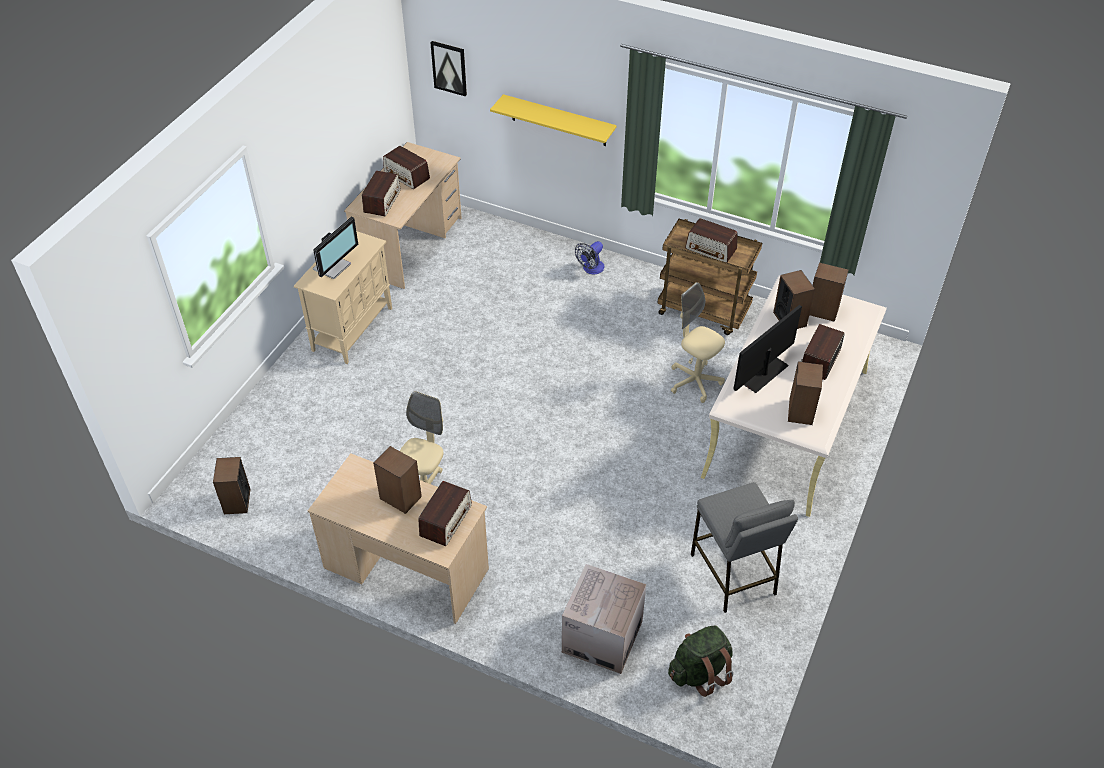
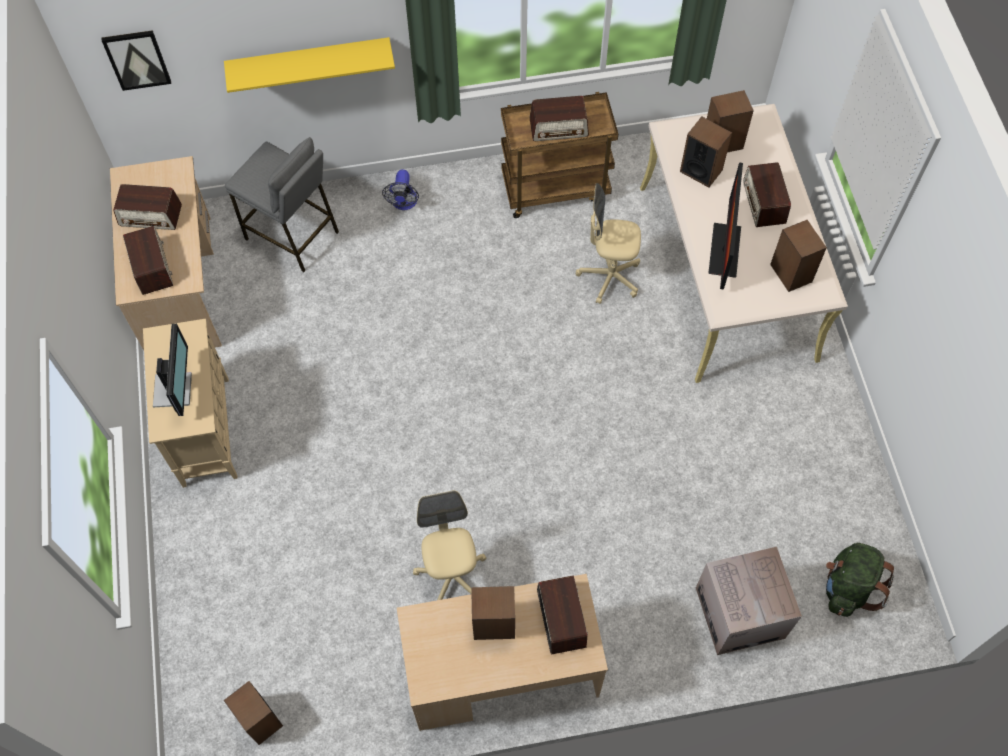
camera: 35 degrees left, 15 degrees up
(733, 574) = (801, 467): grey stool -> grey stool (292, 235)

